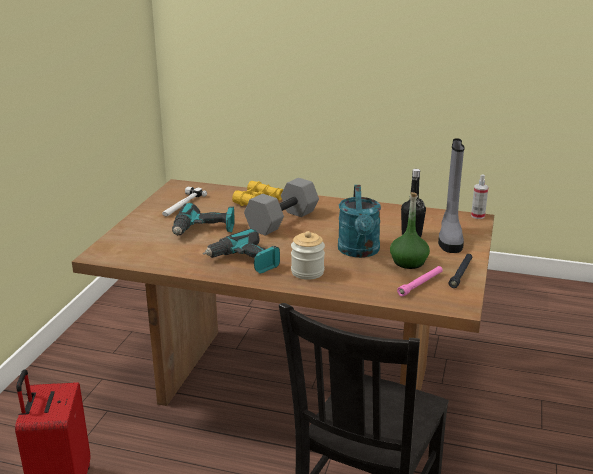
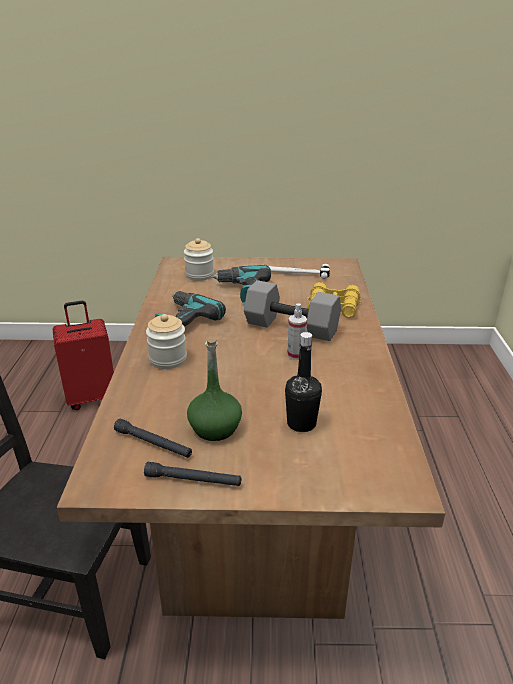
camera: 75 degrees right, 5 degrees up
(145, 246) = (199, 275): none -> jar
(359, 252) = (232, 387): turquoise watering can -> none
(420, 284) = (153, 443): pink flashlight -> black flashlight
(449, 238) = (311, 462): grey boot -> none
(478, 216) = (420, 490): spray bottle -> spray bottle (296, 355)

